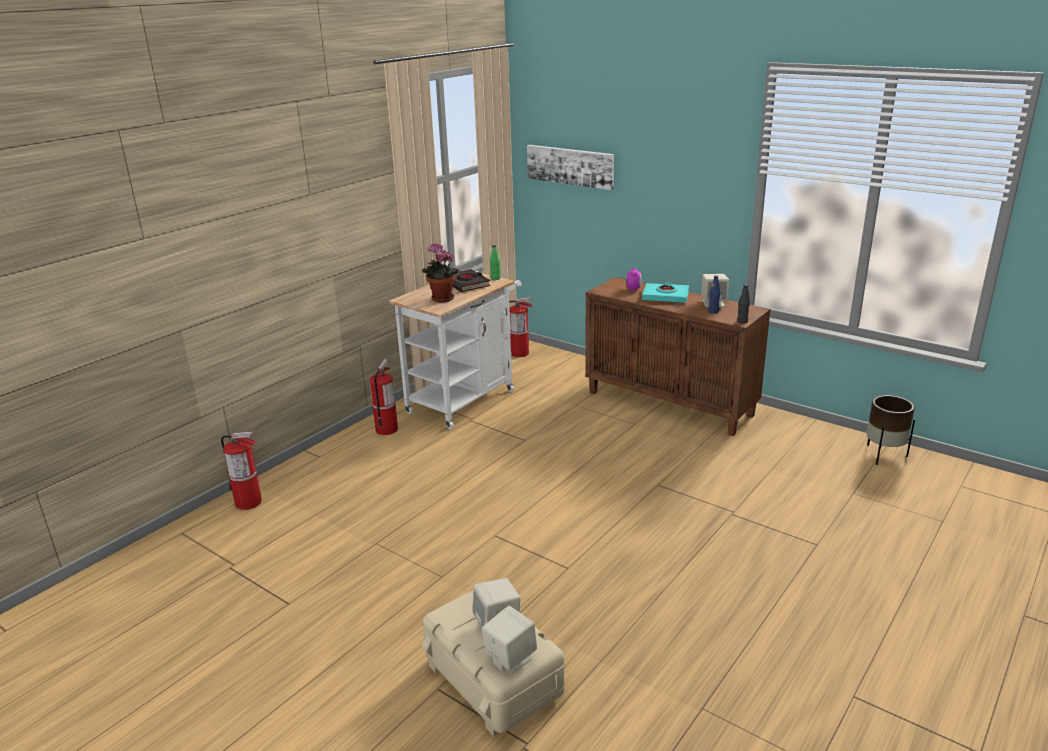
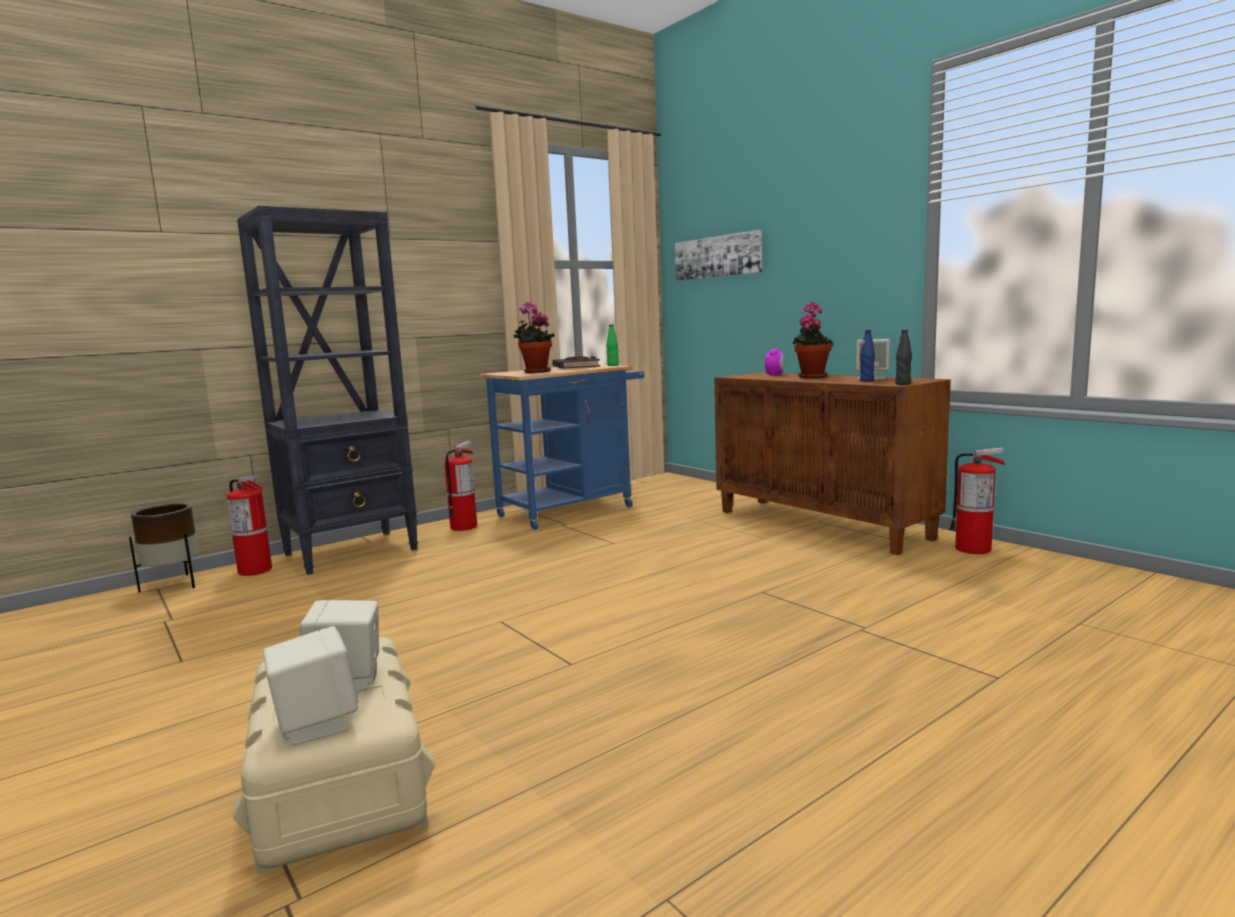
camera: 15 degrees right, 15 degrees down
(314, 471) = (352, 552): none -> black bookcase
(465, 398) = (572, 509): white cart -> blue cart
(519, 353) = (662, 482): fire extinguisher -> fire extinguisher (973, 549)
(665, 296) = (811, 377): turquoise book -> potted plant
(883, 455) = (1141, 587): brown planter -> brown planter (174, 584)

